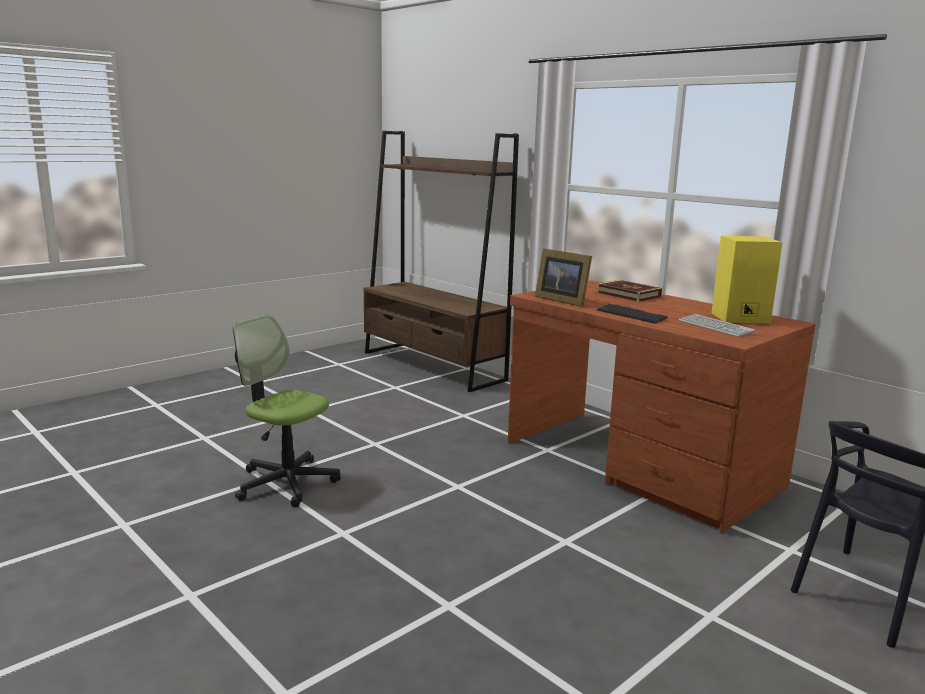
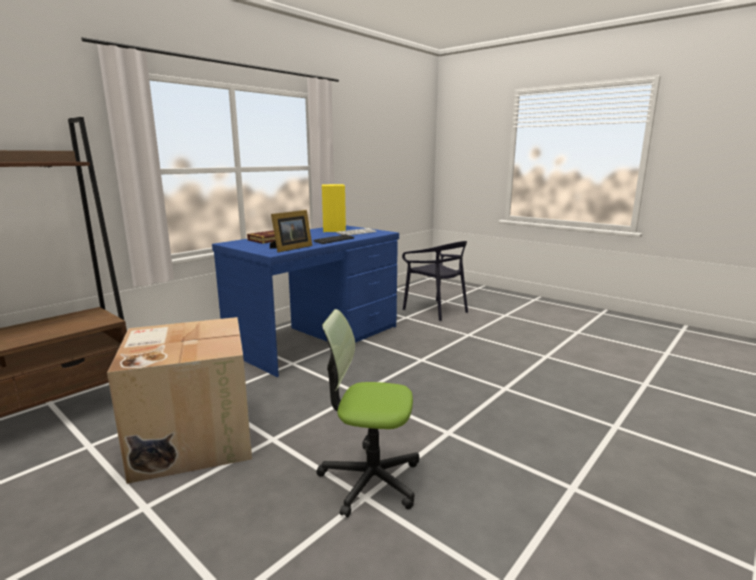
camera: 95 degrees left, 0 degrees up
(286, 483) = (370, 479): office chair -> office chair turned 75 degrees clockwise
(391, 415) = (192, 438): none -> cardboard box
(639, 464) = (316, 338): brown desk -> blue desk

